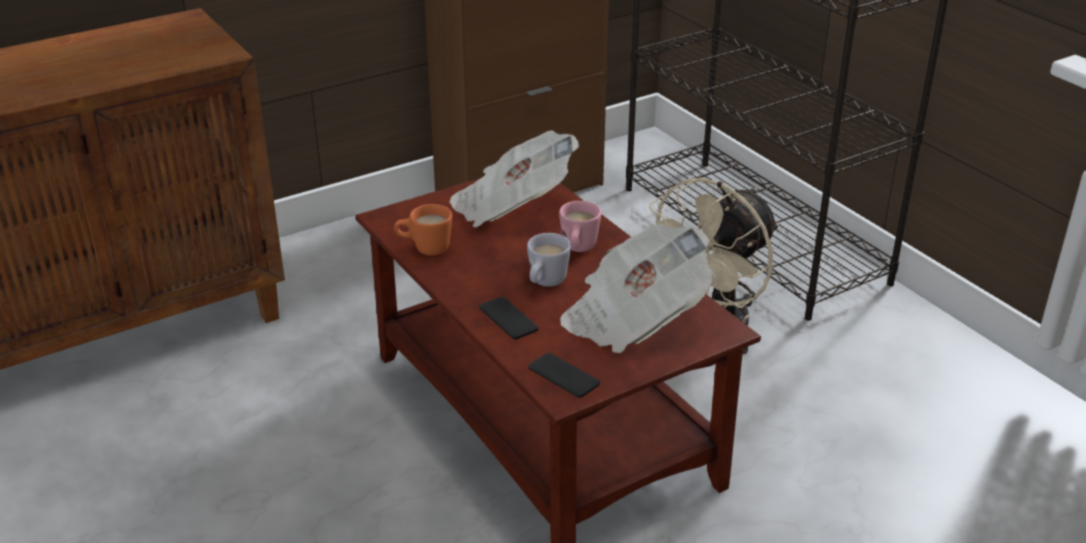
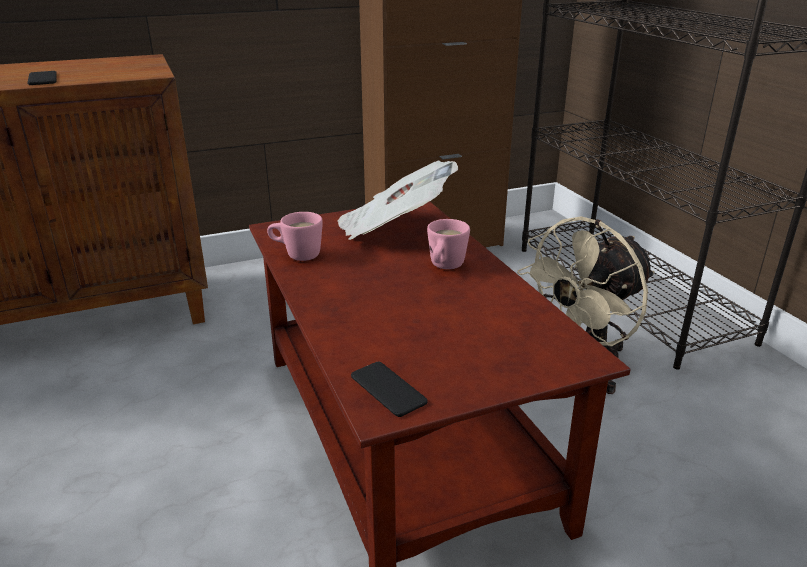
camera: 10 degrees right, 5 degrees down
(424, 248) = (296, 255): orange mug -> pink mug
(508, 319) = (350, 323): phone -> phone (42, 79)
(545, 283) = (401, 294): white mug -> none
(633, 319) = (485, 336): newspaper -> none

